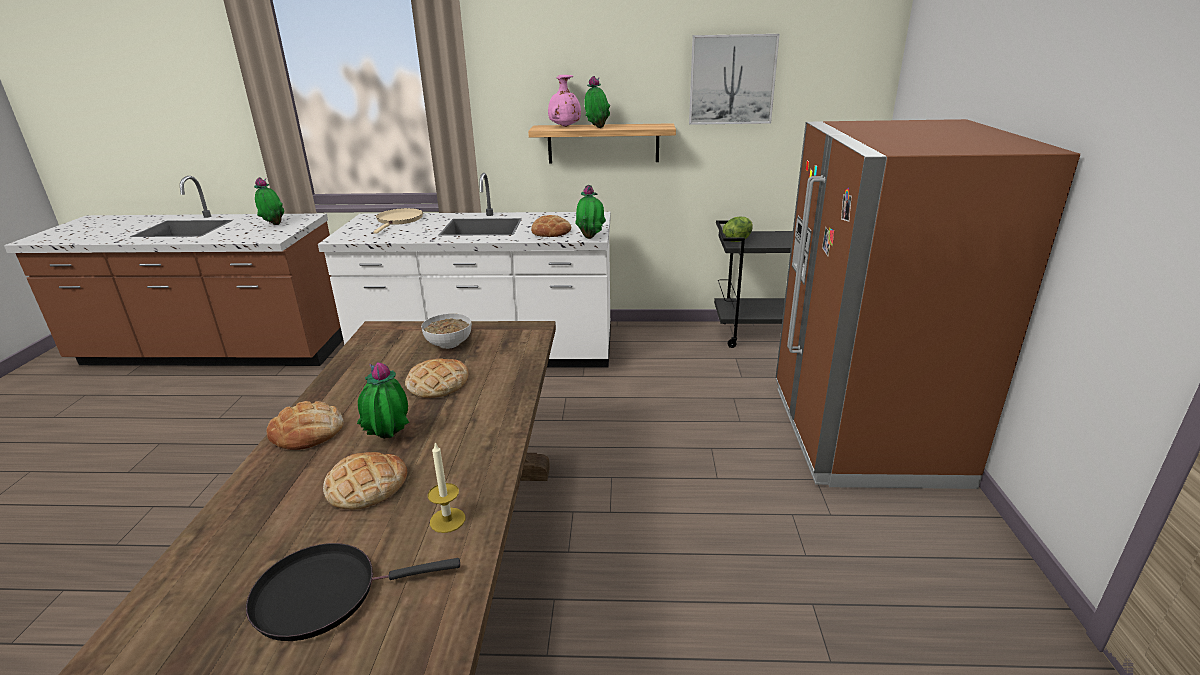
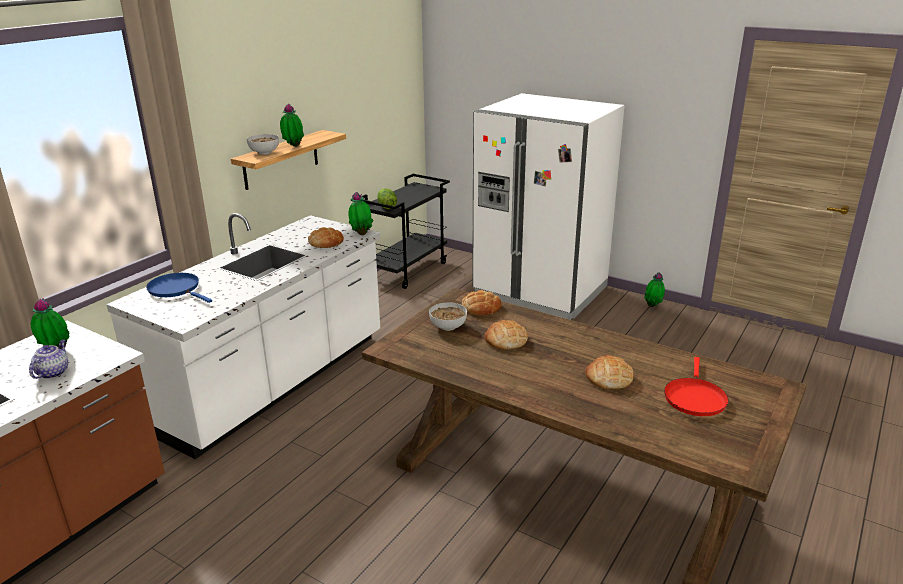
camera: 60 degrees left, 0 degrees up
(241, 233) = (53, 372): none -> teapot
(308, 432) = (529, 390): bread -> bread (481, 307)
(324, 594) = (694, 398): black frying pan -> red frying pan
(389, 440) = (563, 364): potted plant -> potted plant (653, 306)
(399, 220) = (176, 289): beige frying pan -> blue frying pan
(447, 520) = (656, 359): candle -> none
(564, 126) = (264, 152): pink vase -> bowl
(732, 80) = (350, 87): picture -> none
(863, 434) = (540, 291): brown fridge -> white fridge

